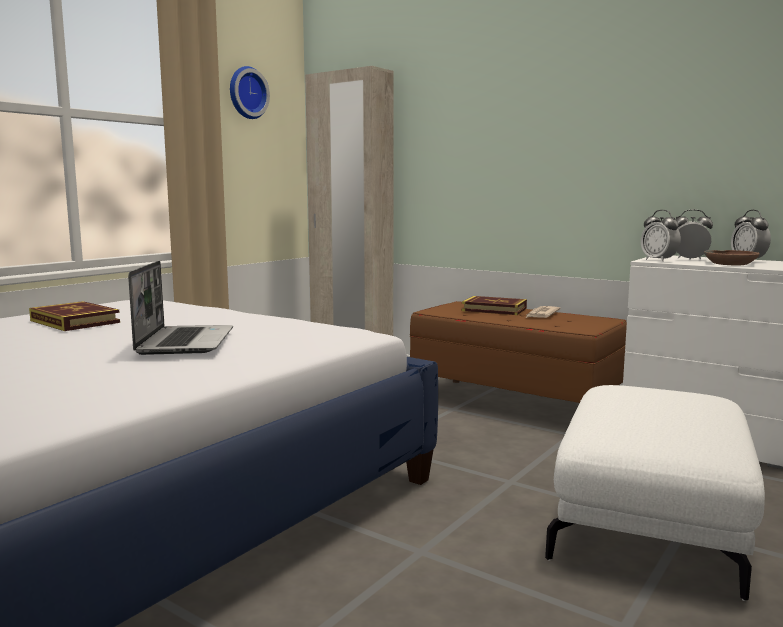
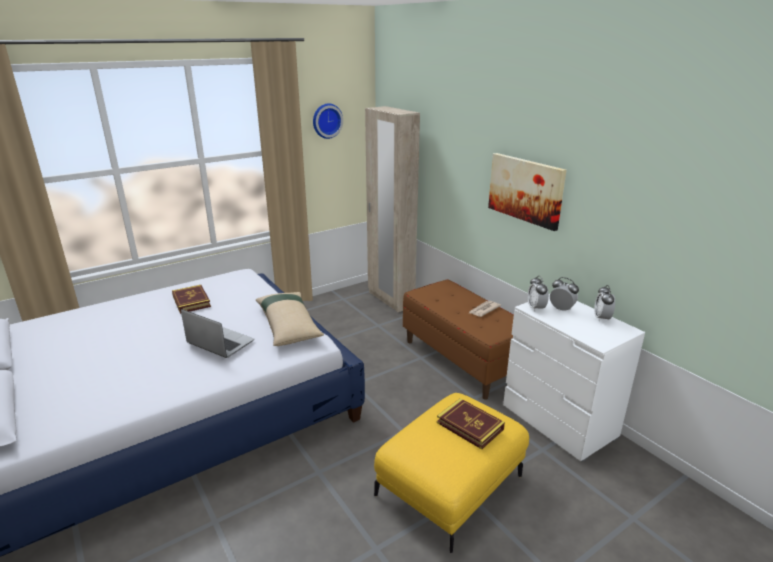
camera: 20 degrees right, 15 degrees up
(185, 341) = (219, 343): laptop -> laptop turned 75 degrees counterclockwise
(289, 324) = (288, 325): none -> beige pillow
(494, 309) = (459, 297): book -> book (470, 426)
(584, 129) = (526, 190): none -> picture
(651, 527) = (450, 487): white ottoman -> yellow ottoman
(731, 264) = (576, 325): brown bowl -> none

